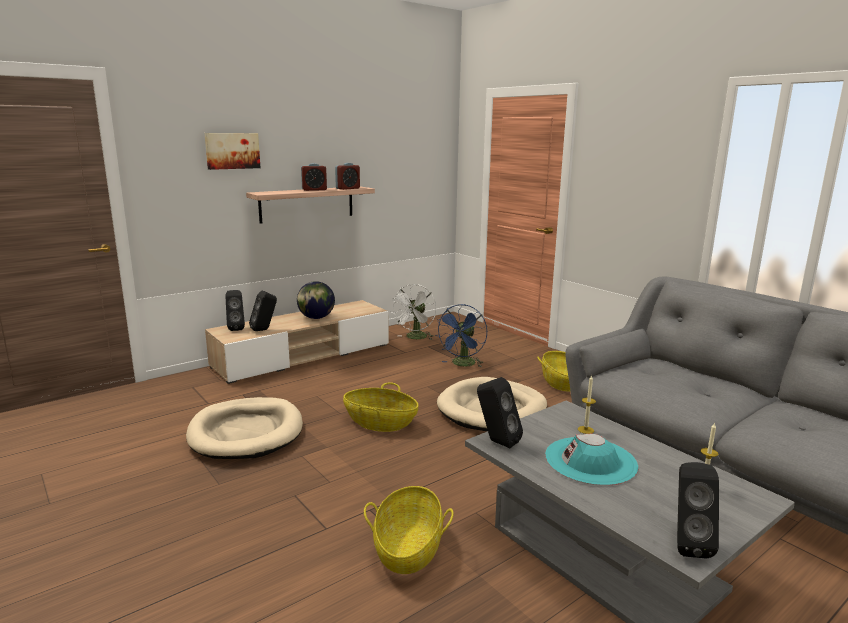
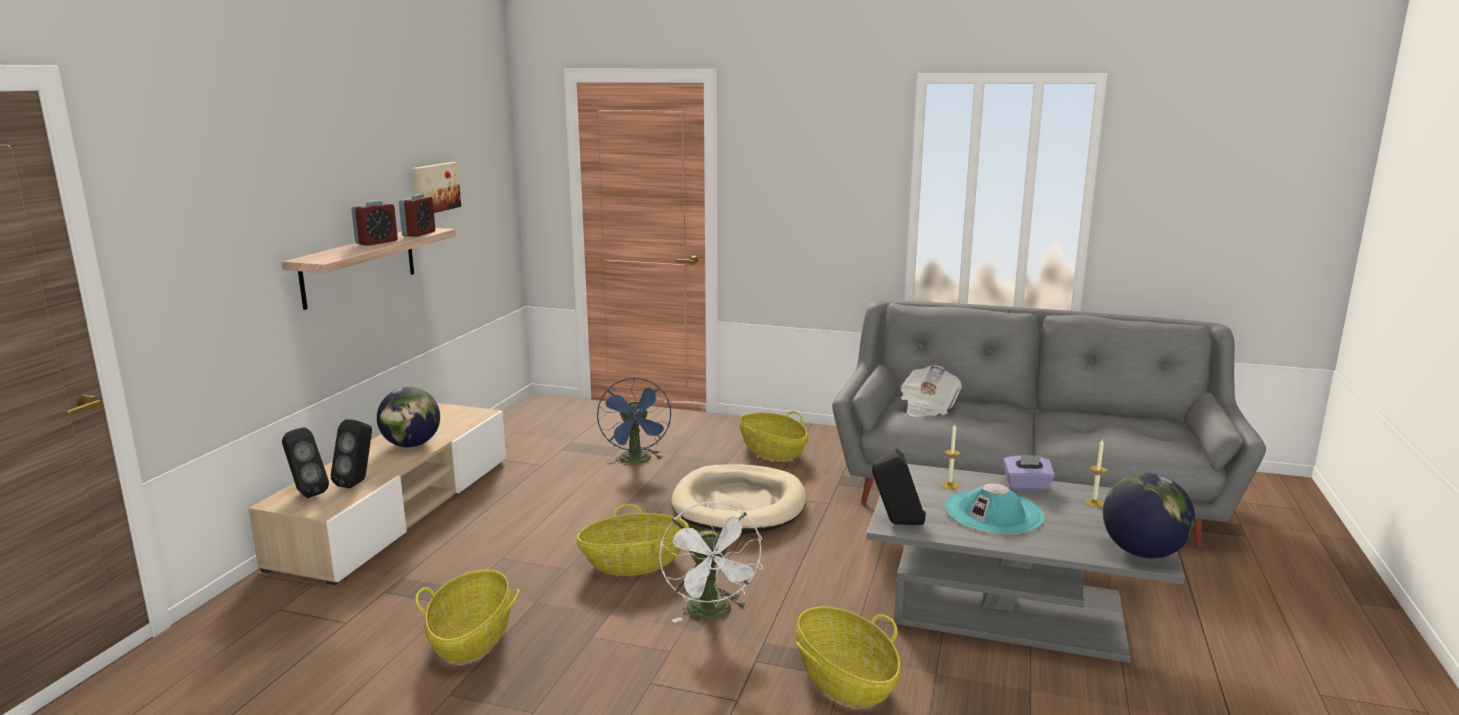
camera: 35 degrees left, 0 degrees up
(232, 150) = (257, 194): picture -> picture (434, 188)
(246, 432) = (471, 638): beige dog bed -> basket
(415, 338) = (530, 442): white fan -> white fan (713, 614)
(656, 451) = (1027, 486): none -> purple tissue box
(657, 371) = (927, 408): none -> newspaper
(686, 543) = (1142, 552): black speaker -> globe

